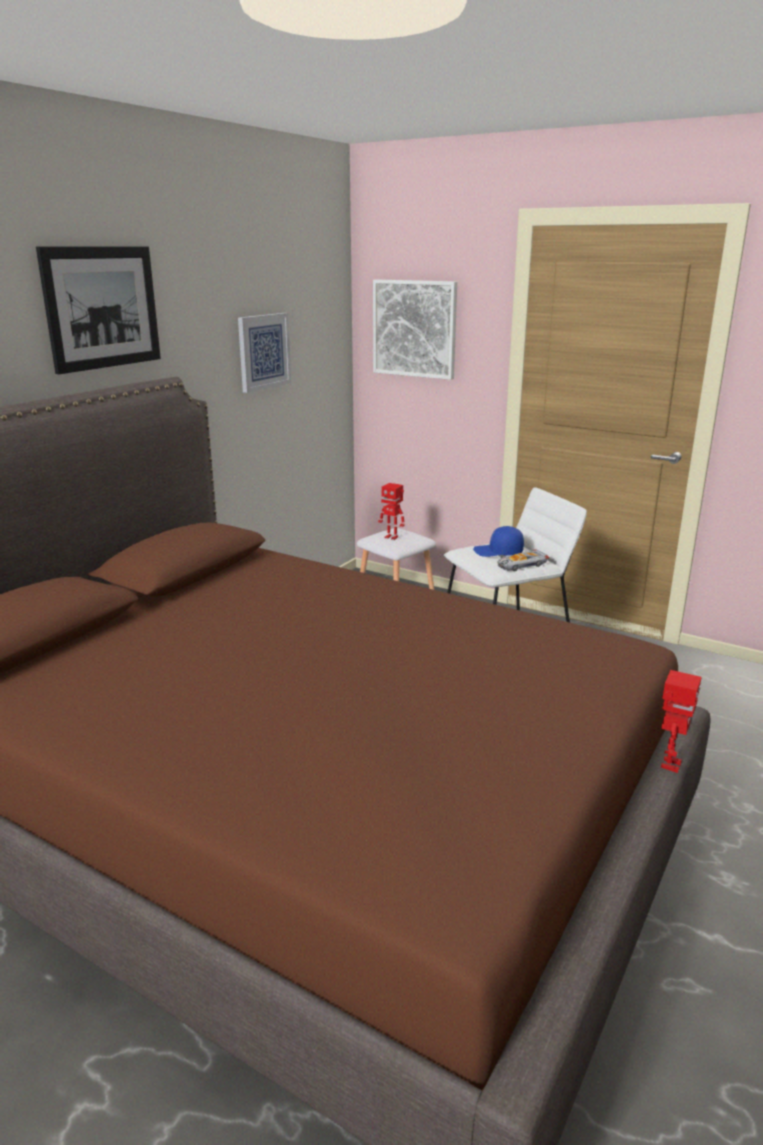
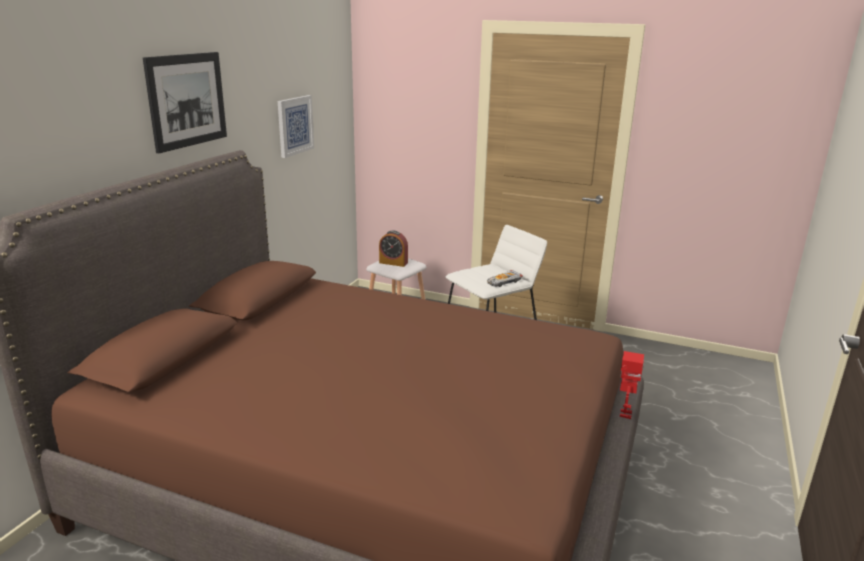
camera: 10 degrees left, 0 degrees up
(392, 537) = (393, 263): toy robot -> alarm clock
(415, 328) = (404, 105): picture -> none
(498, 552) = (484, 273): blue cap -> none

